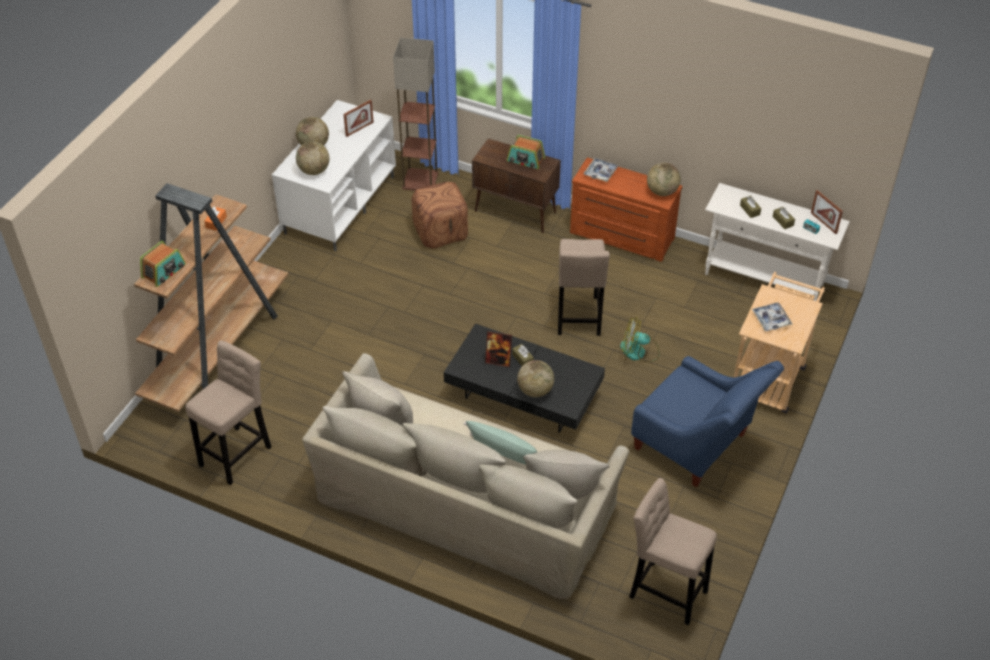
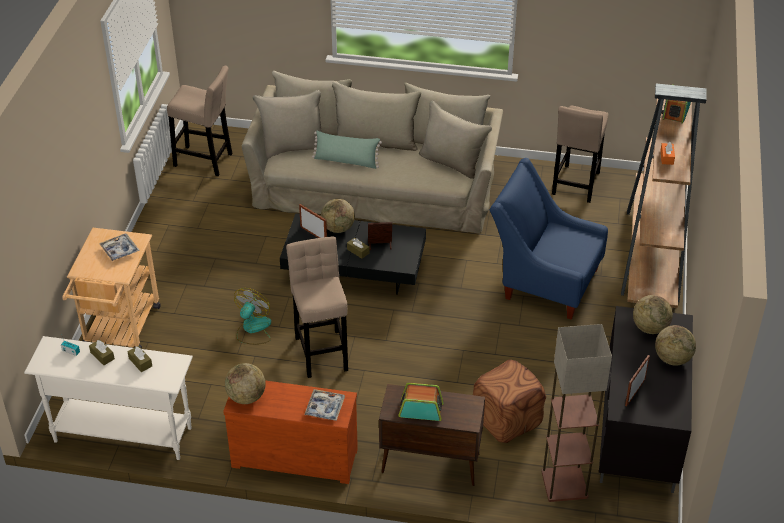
camera: 165 degrees right, 5 degrees down
(339, 204) = (640, 431): white tv stand -> black tv stand
(639, 351) = (253, 329): fan -> fan turned 60 degrees counterclockwise
(697, 446) = (188, 258): blue armchair -> blue armchair (544, 281)
(823, 223) = (55, 362): picture frame -> picture frame (313, 234)

